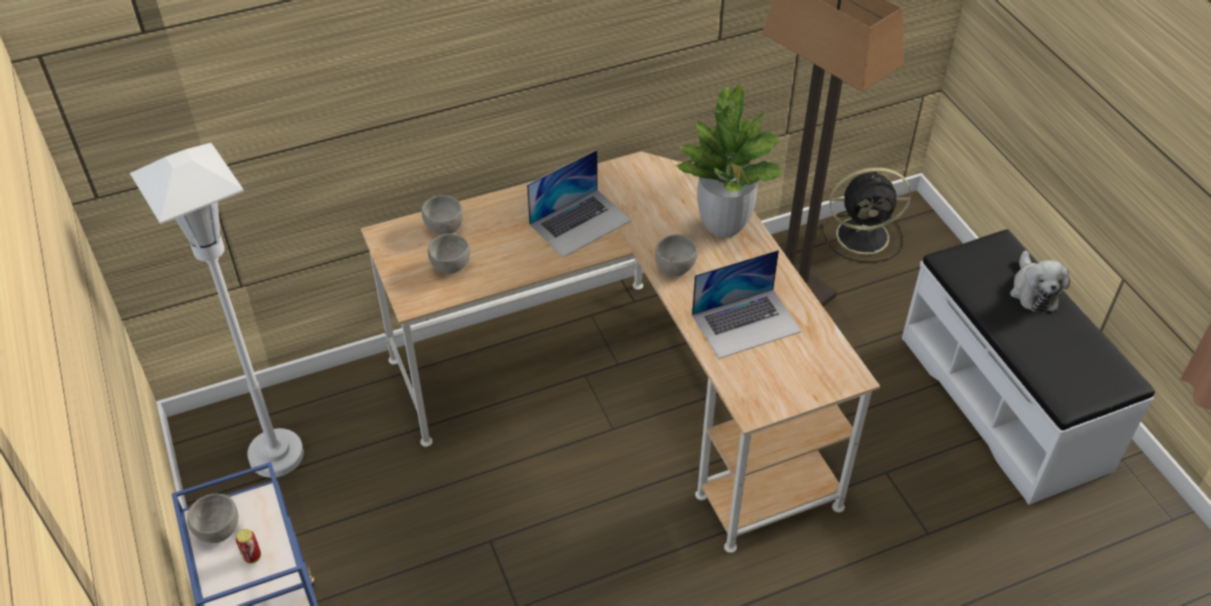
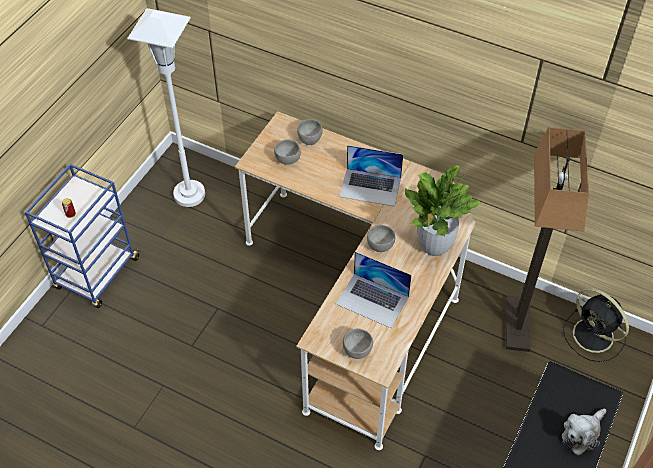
camera: 50 degrees right, 5 degrees up
(219, 529) = (75, 194): grey bowl -> grey bowl (358, 350)

